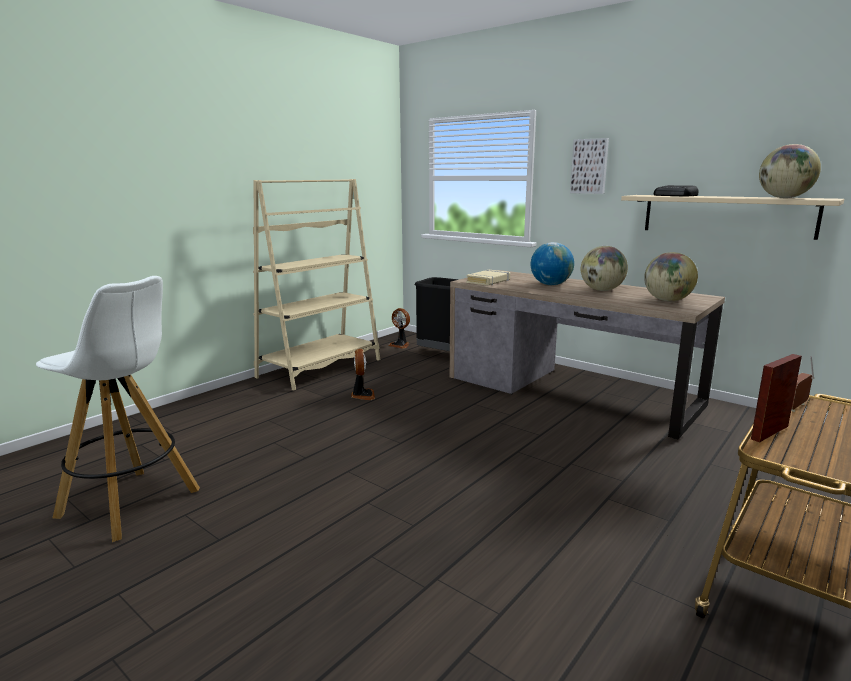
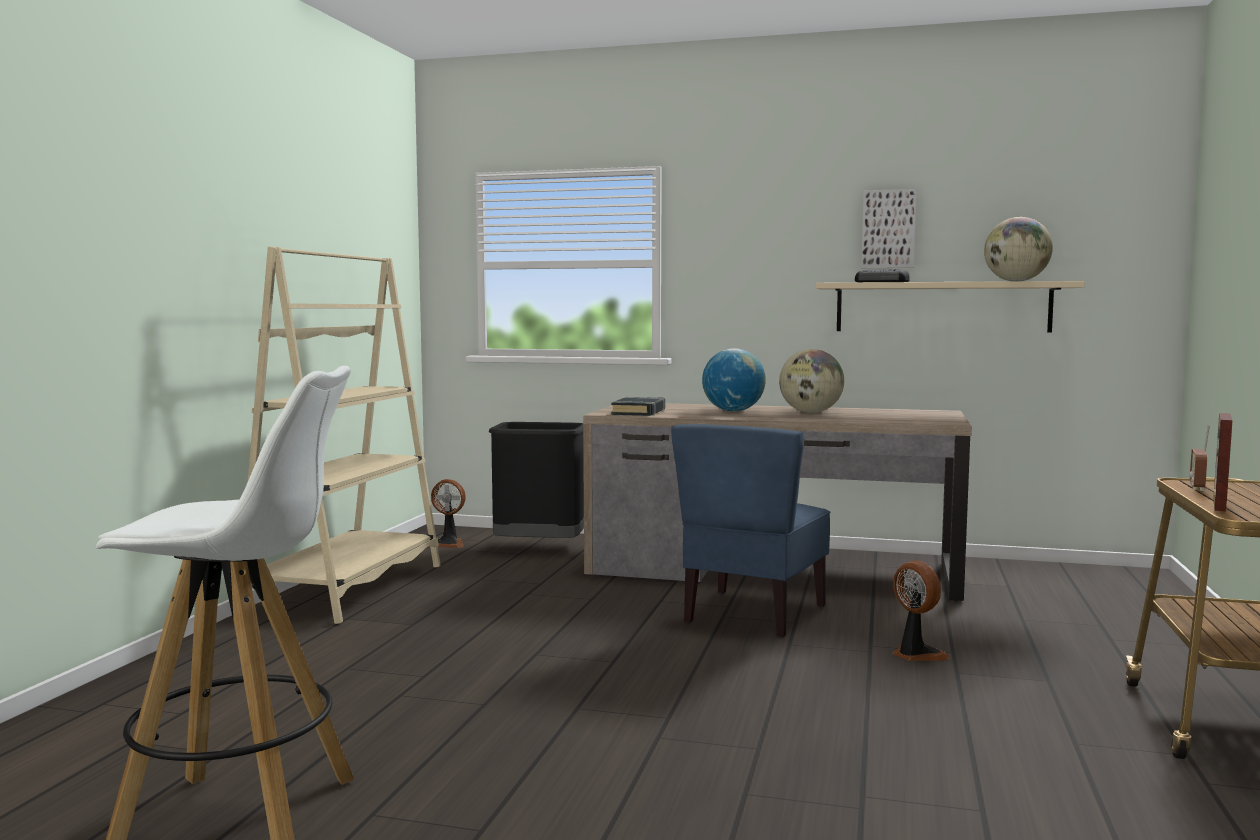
camera: 25 degrees left, 10 degrees down
(362, 395) = (472, 614): fan -> fan (916, 654)
(488, 281) = (639, 412): beige book -> black book
(519, 424) = (752, 614): none -> blue chair
(590, 166) = (750, 246): picture -> picture (888, 229)
(667, 300) = (909, 416): globe -> none

